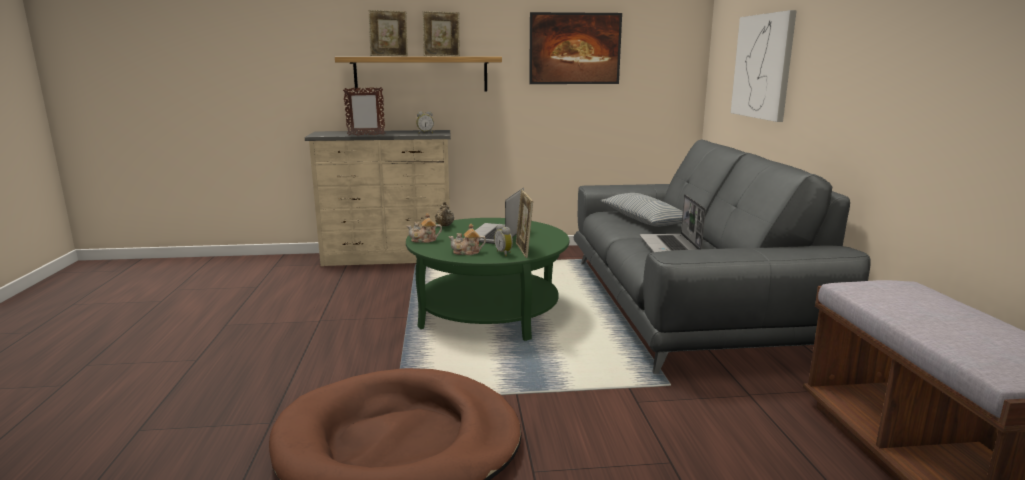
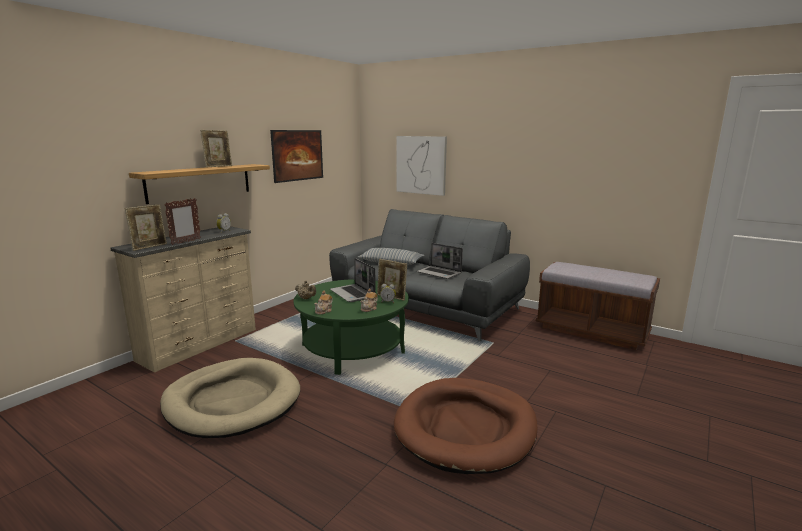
camera: 50 degrees left, 0 degrees up
(309, 309) = (232, 401): none -> beige dog bed
(389, 56) = (184, 170): picture frame -> picture frame (149, 247)

